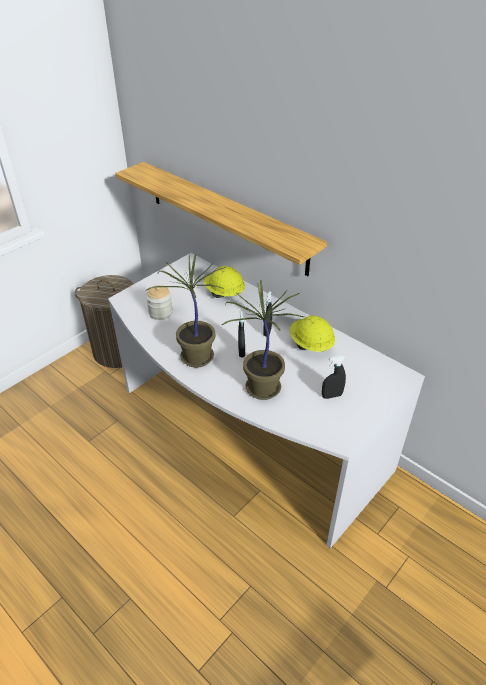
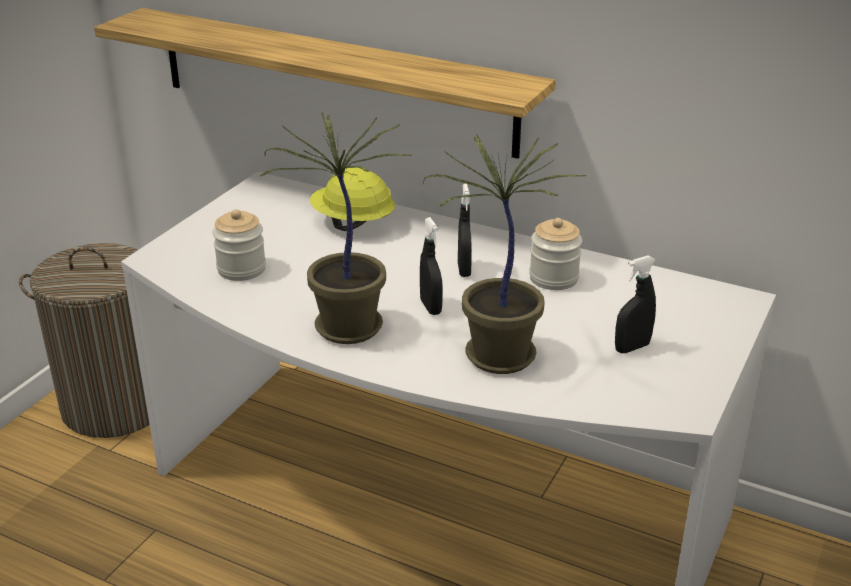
camera: 15 degrees left, 10 degrees down
(310, 345) = (553, 278): yellow hard hat -> jar

